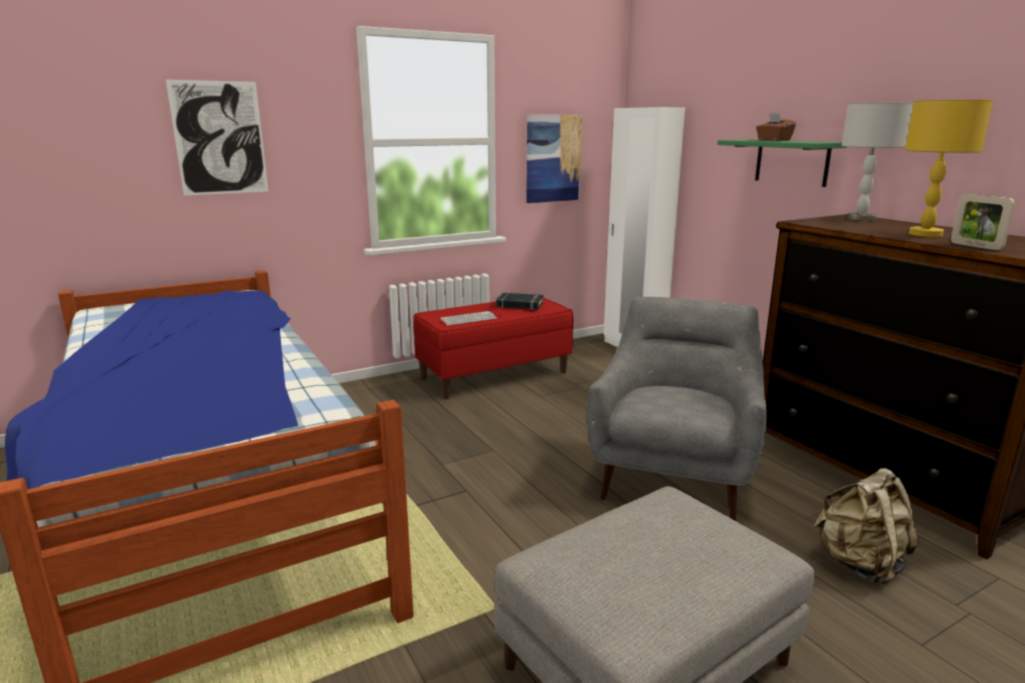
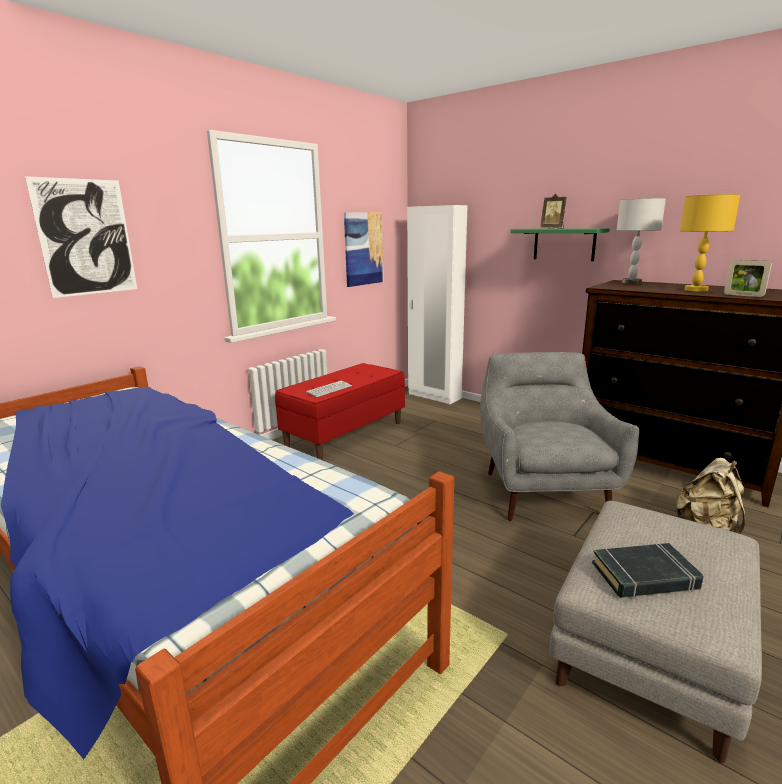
camera: 20 degrees left, 0 degrees up
(519, 305) = (358, 372): black book -> black book (645, 576)
(773, 140) = (553, 228): brown tissue box -> picture frame

